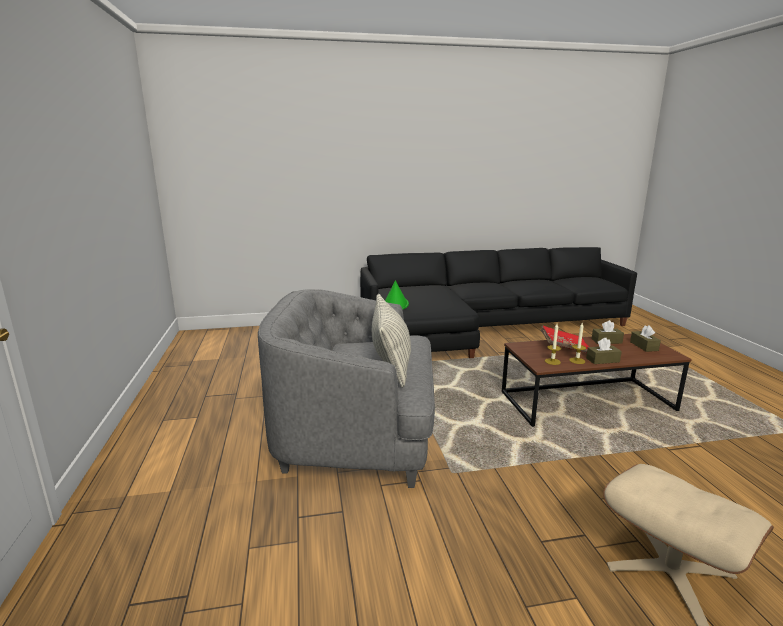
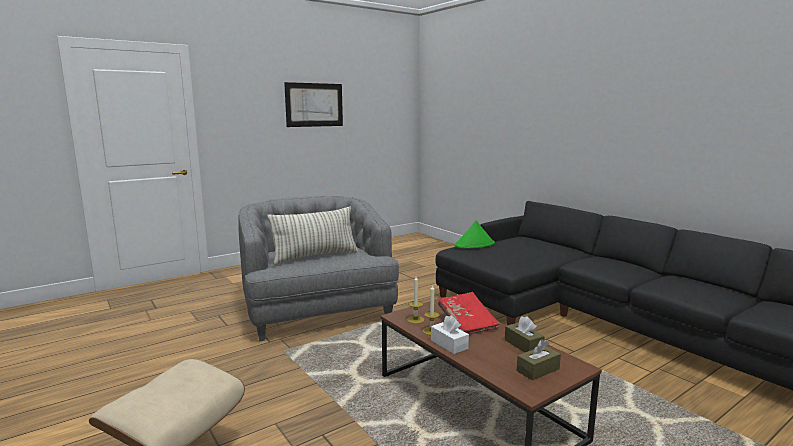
camera: 65 degrees right, 5 degrees down
(93, 166) = (314, 105): none -> picture
(602, 360) = (449, 344): brown tissue box -> white tissue box

